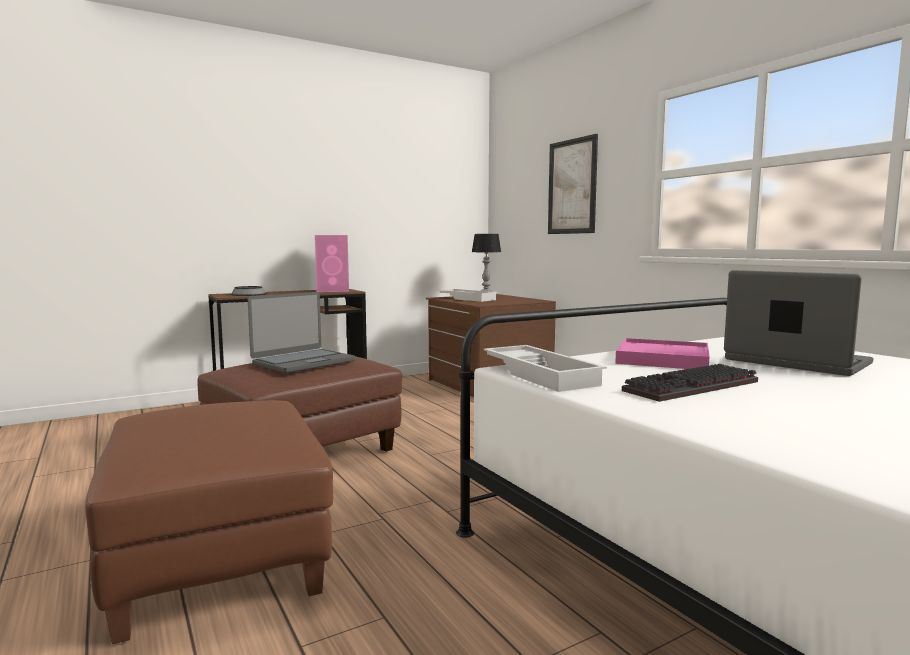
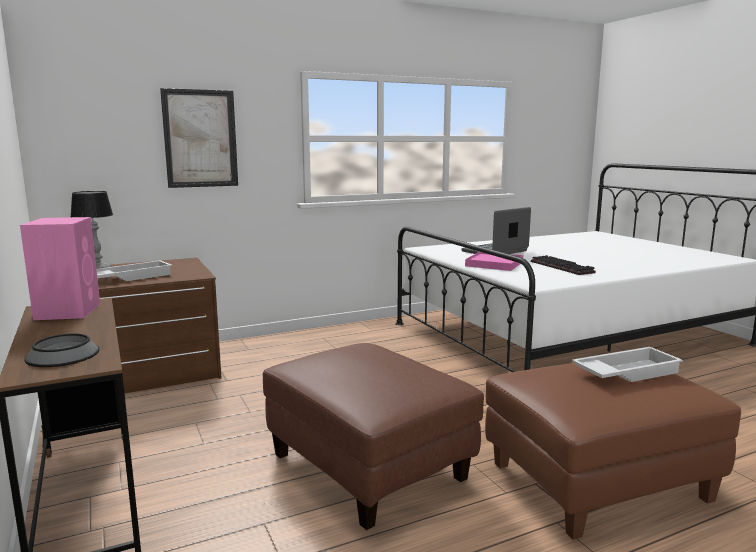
camera: 85 degrees left, 5 degrees up
(303, 362) = (367, 368): laptop -> none
(542, 375) = (549, 282): white tray -> white tray (625, 372)

